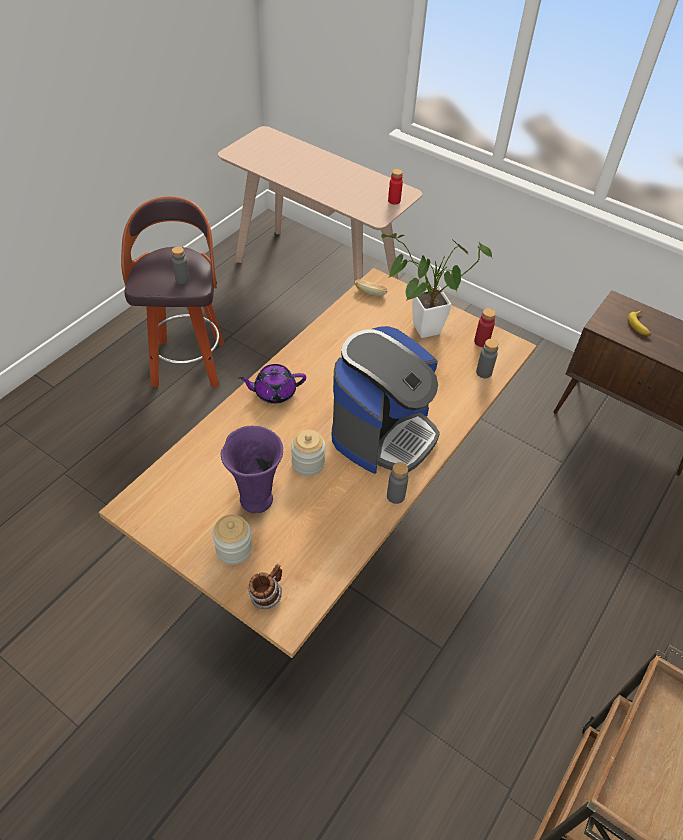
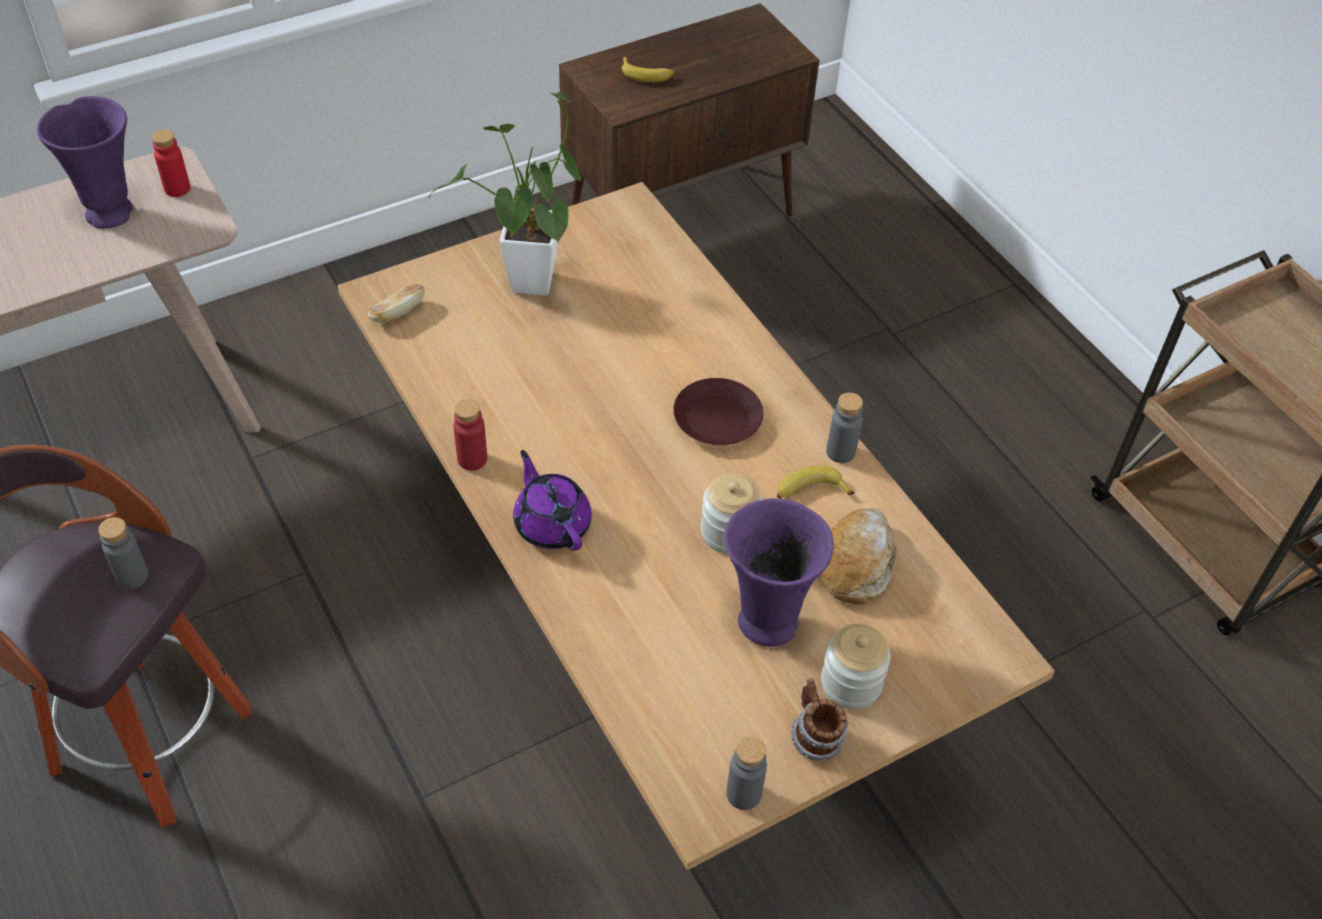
camera: 65 degrees left, 0 degrees up
(267, 595) = (949, 667): mug -> mug (814, 738)
(274, 392) = (552, 523): purple teapot -> purple teapot turned 135 degrees clockwise
(318, 527) = (856, 563): none -> bread
(357, 490) = (810, 491): none -> banana
(365, 190) = (111, 212): none -> purple vase
(383, 433) = (716, 418): coffee machine -> brown plate
(481, 342) = (599, 233): red bottle -> red bottle (472, 459)
(484, 372) = (662, 259): grey bottle -> grey bottle (743, 794)

